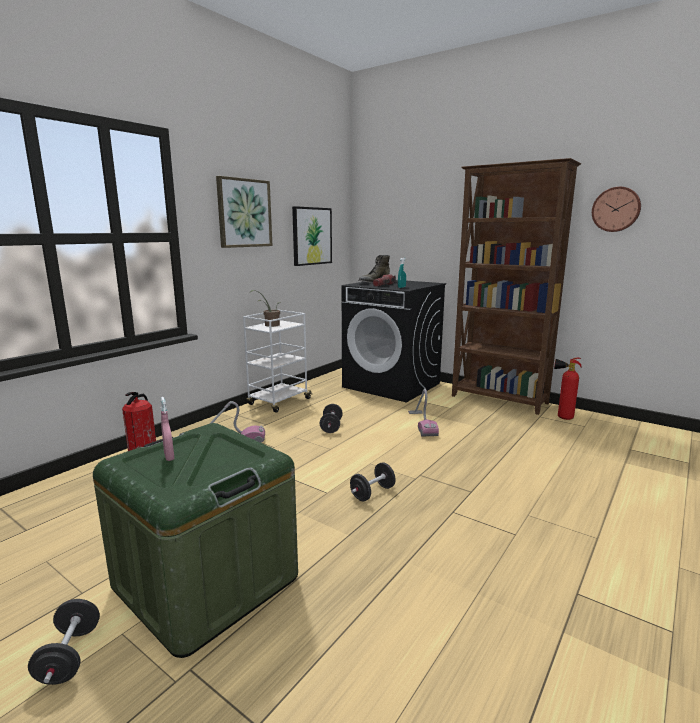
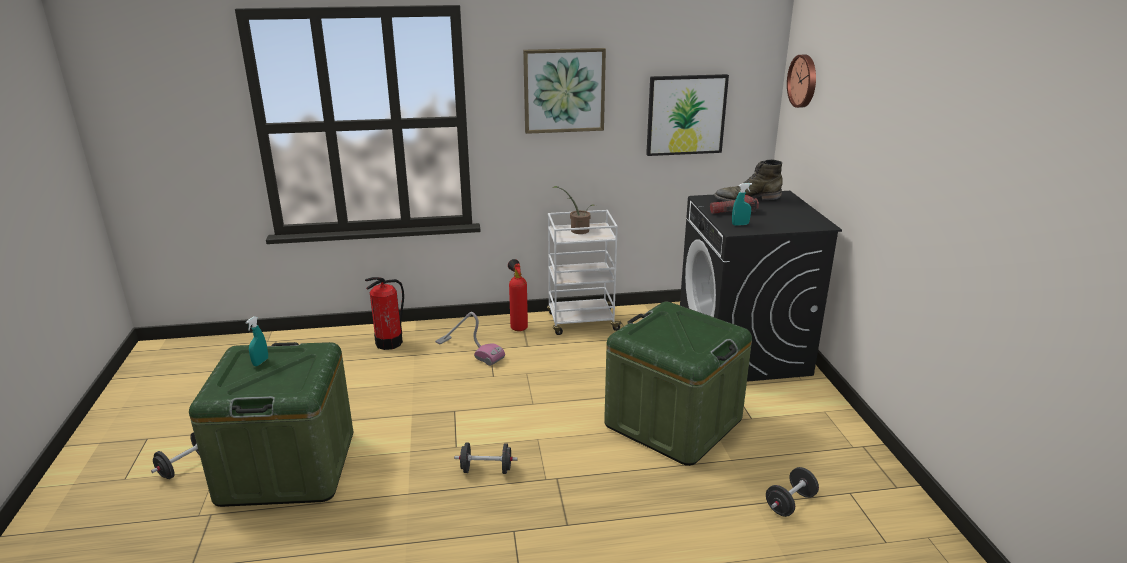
camera: 45 degrees right, 10 degrees up
(169, 457) = (260, 362): pink spray bottle -> turquoise spray bottle
(331, 427) = (576, 378): black dumbbell -> black dumbbell (790, 503)
(422, 424) = (673, 422): vacuum cleaner -> green storage box
(499, 400) = (845, 440): brown bookcase -> none
(561, 417) = (879, 512): fire extinguisher -> fire extinguisher (518, 327)
(616, 209) = (1049, 201): wall clock -> wall clock (804, 81)

